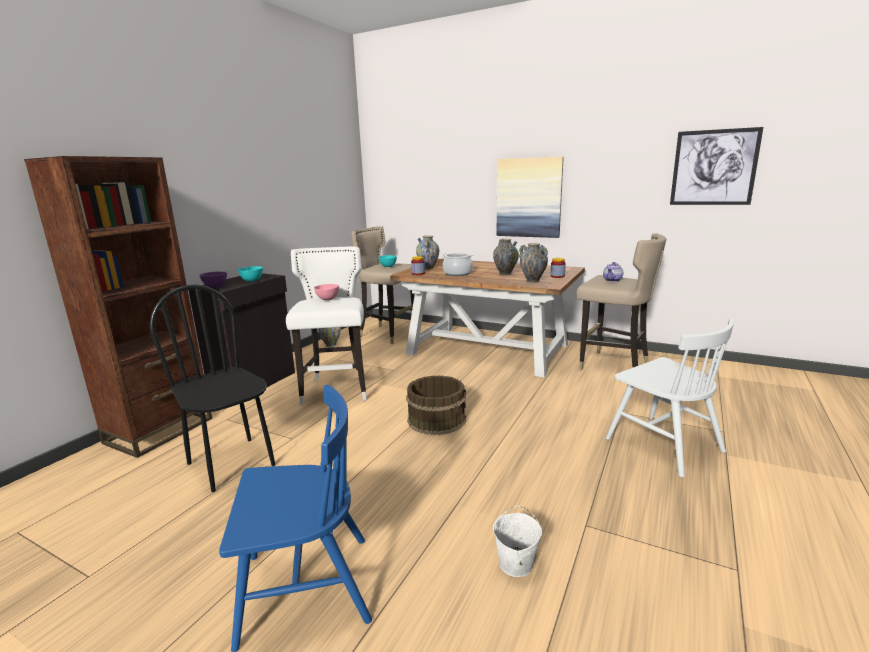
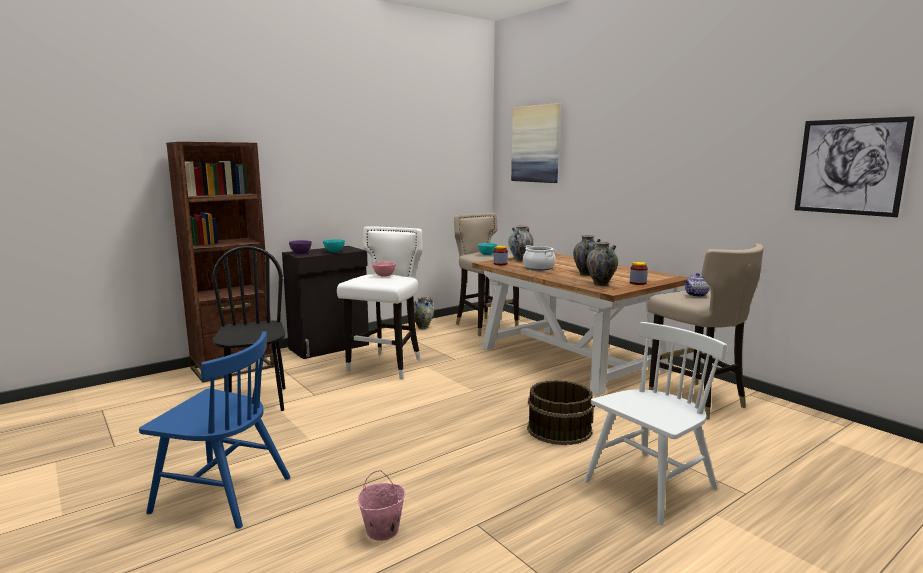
camera: 25 degrees right, 5 degrees down
(436, 419) = (445, 408): brown bucket -> brown bucket (559, 429)
(515, 564) = (382, 531): white bucket -> pink bucket
(529, 198) = (640, 192): picture -> picture (536, 144)
(663, 444) = (650, 485): white chair -> white chair turned 120 degrees counterclockwise

